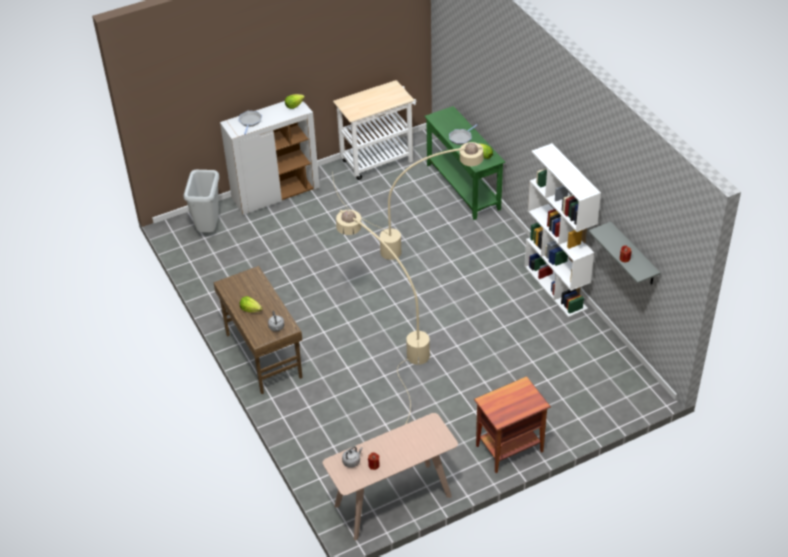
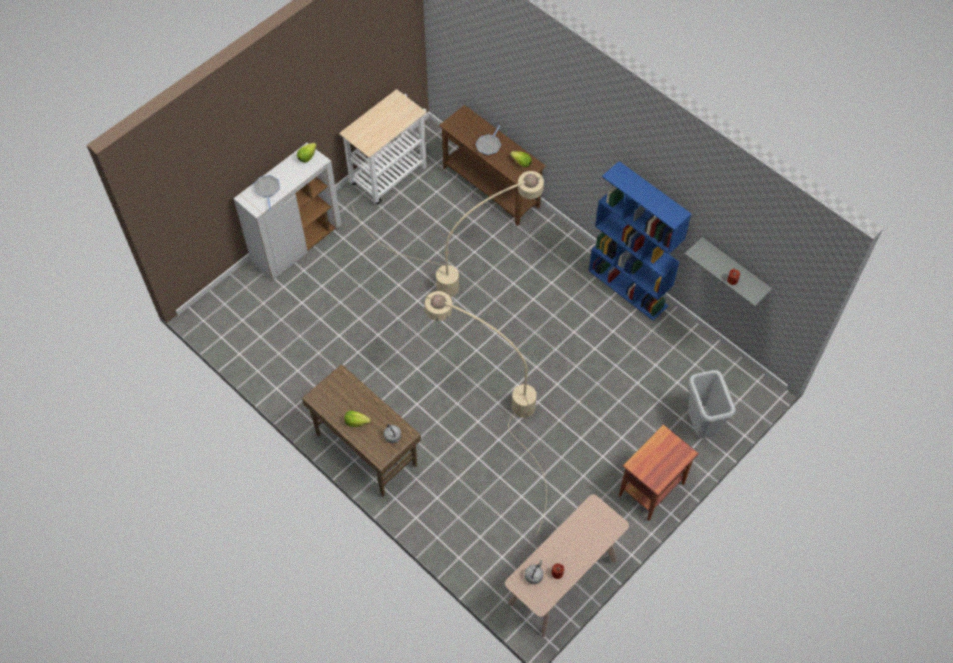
camera: 20 degrees left, 15 degrees up
(208, 229) = (242, 307): grey trash can -> grey trash can (700, 426)
(463, 187) = (491, 187): green console table -> brown console table
(556, 287) = (628, 288): white bookcase -> blue bookcase

